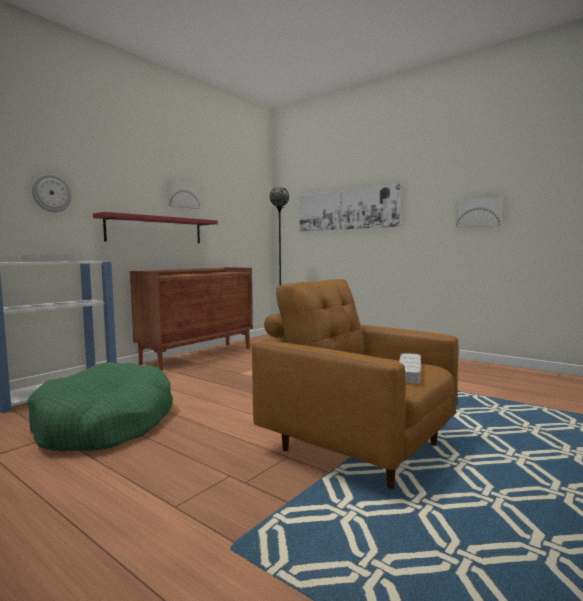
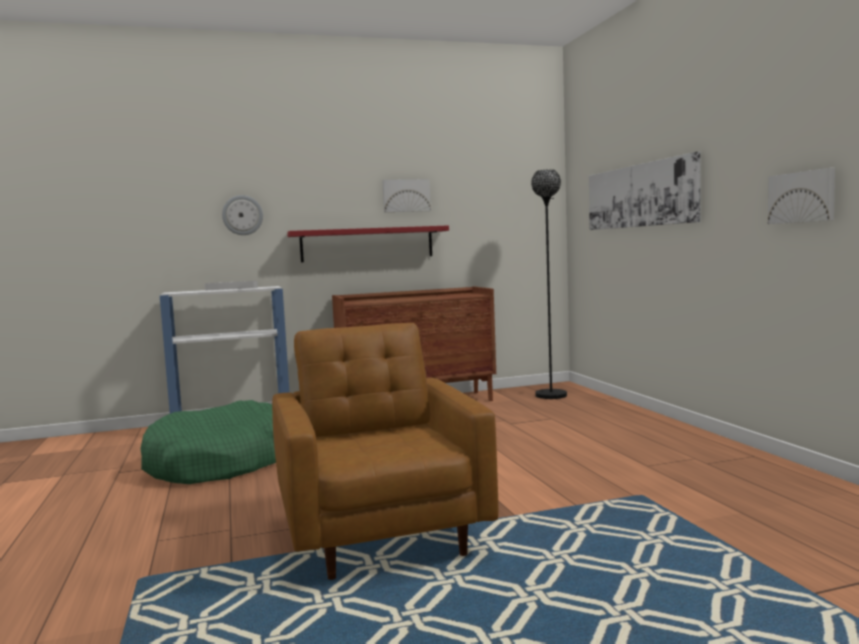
camera: 35 degrees right, 0 degrees up
(409, 371) = (397, 449): grey tray -> none

